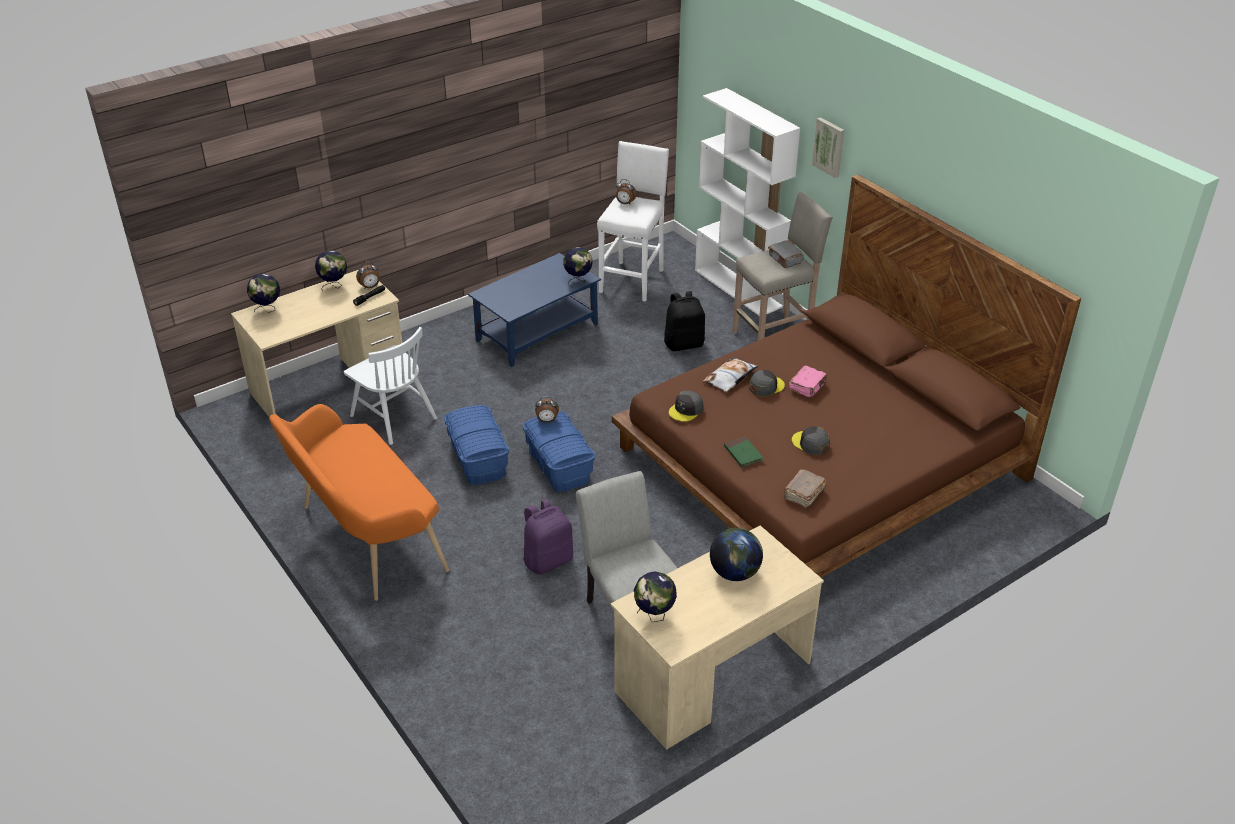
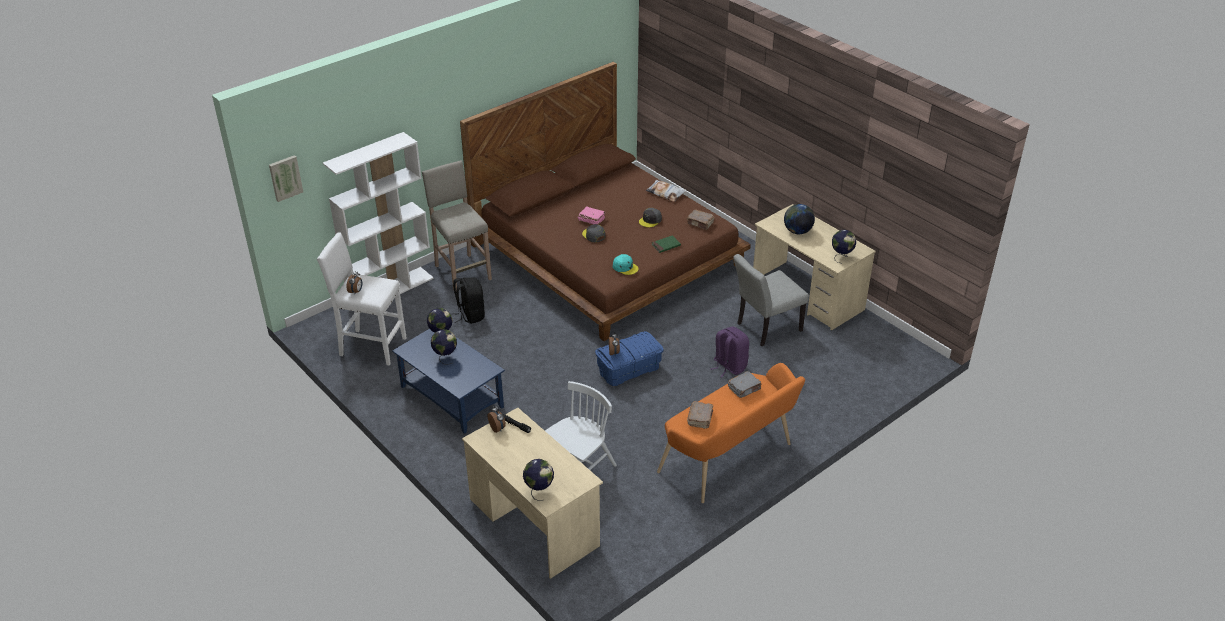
camera: 95 degrees left, 0 degrees up
(334, 286) = (496, 452): globe -> globe (445, 357)
(357, 448) = (700, 419): none -> brown book
(477, 459) = (627, 412): blue storage box -> none
(686, 410) = (625, 267): grey cap -> turquoise cap
(730, 378) = (584, 251): pillow -> pillow (665, 193)
(785, 259) = (455, 212): grey book -> grey book (744, 389)
(829, 147) = (430, 123): picture -> picture (285, 177)

